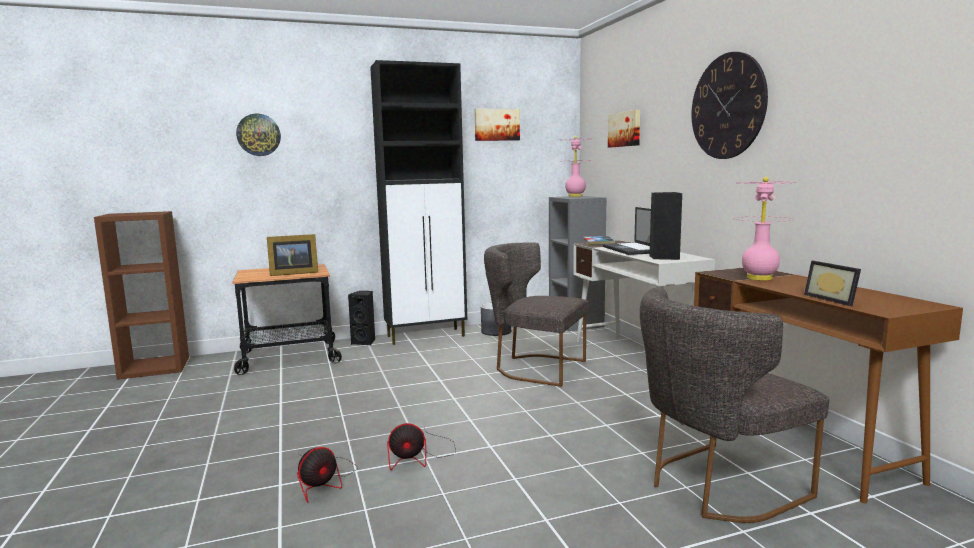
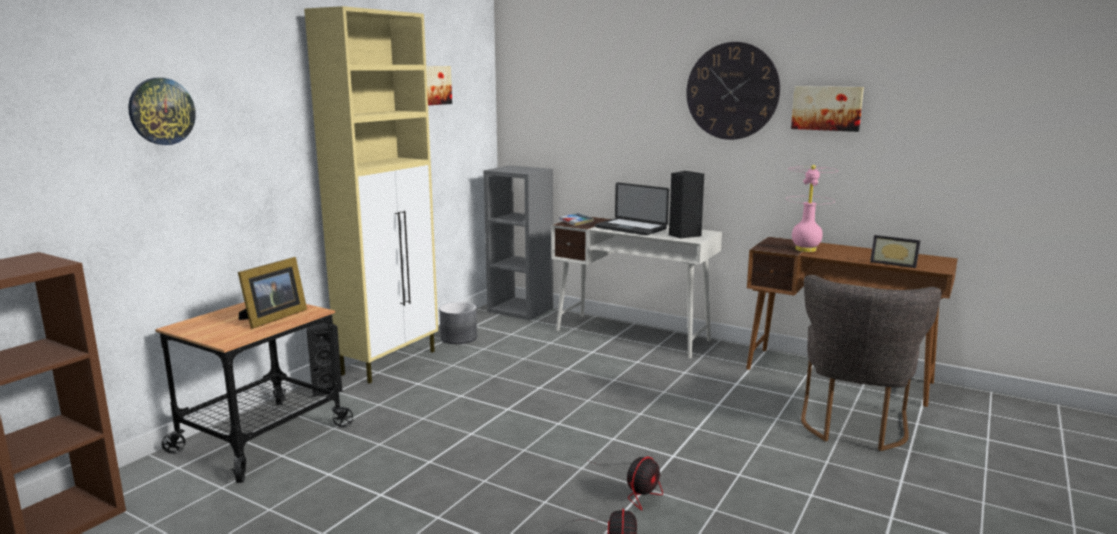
camera: 40 degrees left, 5 degrees up
(427, 336) = (390, 362): black cabinet -> beige cabinet
(534, 368) = (570, 369): grey chair -> none
(575, 196) = (509, 167): pink table lamp -> none
(625, 129) = (582, 97): picture -> picture (827, 108)

